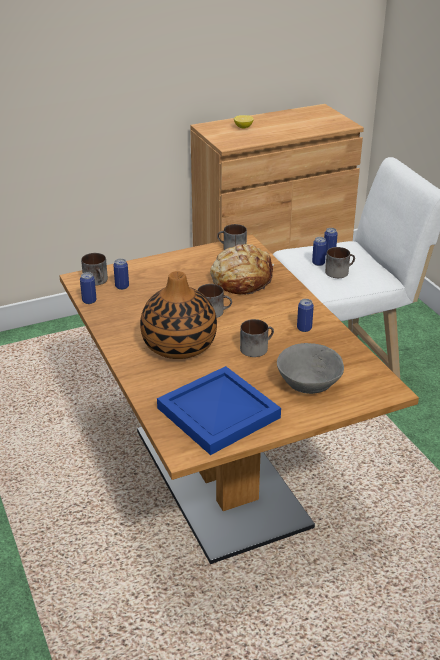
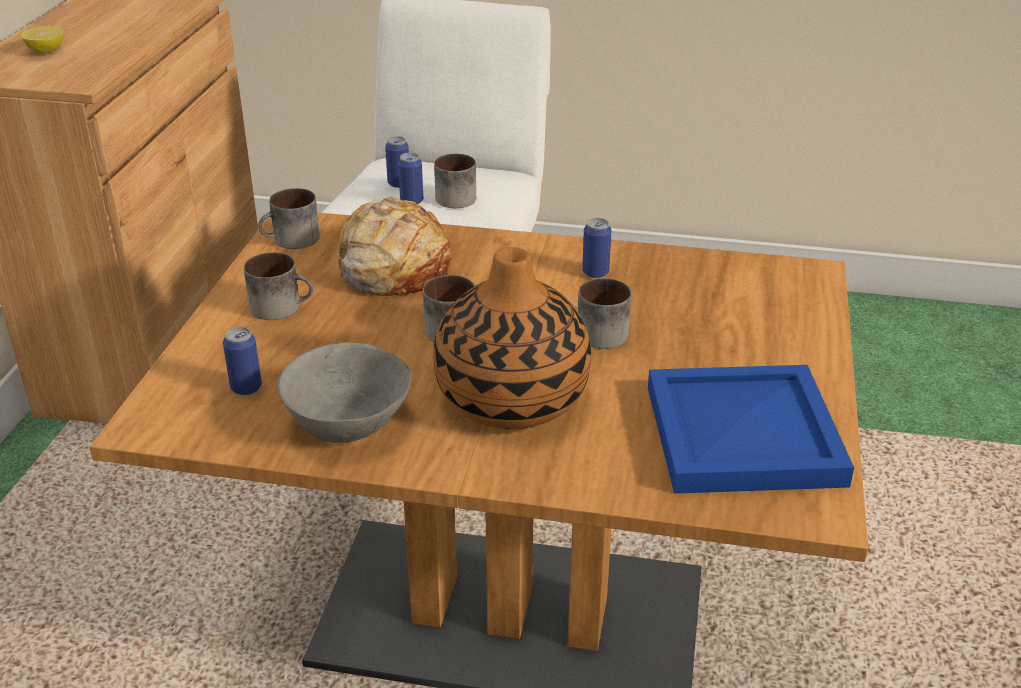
camera: 55 degrees left, 0 degrees up
(89, 301) = (241, 443): can -> none
(97, 281) = (185, 407): mug -> mug (282, 306)
(307, 385) = (742, 328): grey bowl -> grey bowl (348, 425)

